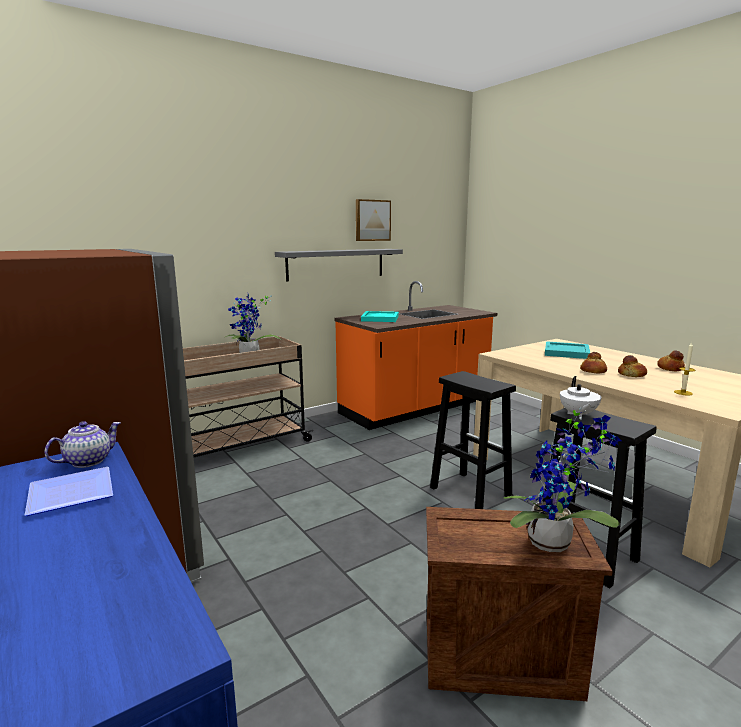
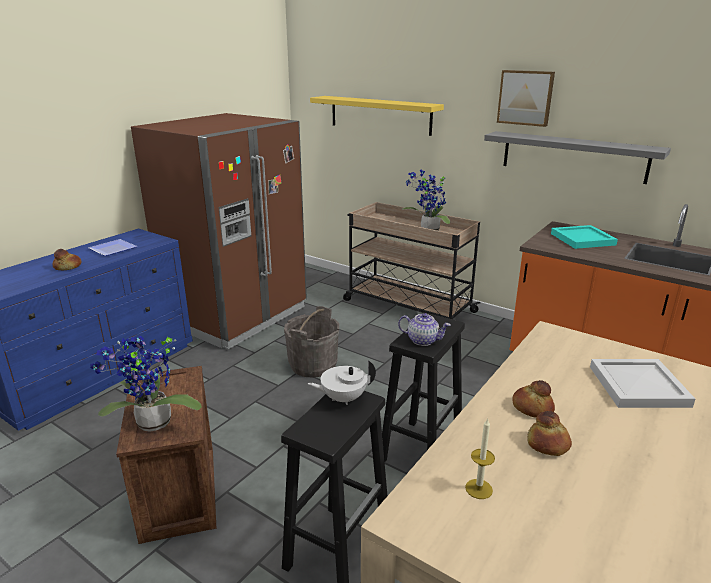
camera: 70 degrees right, 10 degrees up
(88, 461) = (150, 242): teapot -> teapot (423, 340)
(139, 249) = (380, 115): none -> yellow shelf
(299, 520) = (313, 365): none -> grey bucket
(372, 220) = (645, 103): picture -> picture (525, 97)
(567, 352) = (637, 387): turquoise tray -> white tray
(670, 368) = (650, 497): bread -> bread (68, 267)

